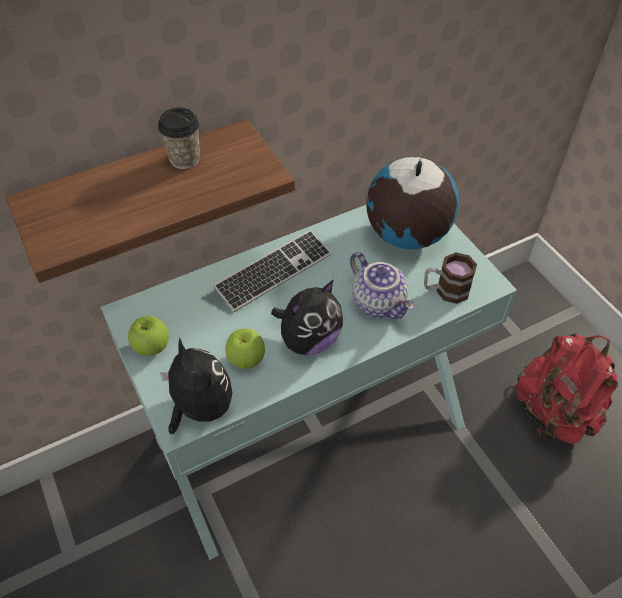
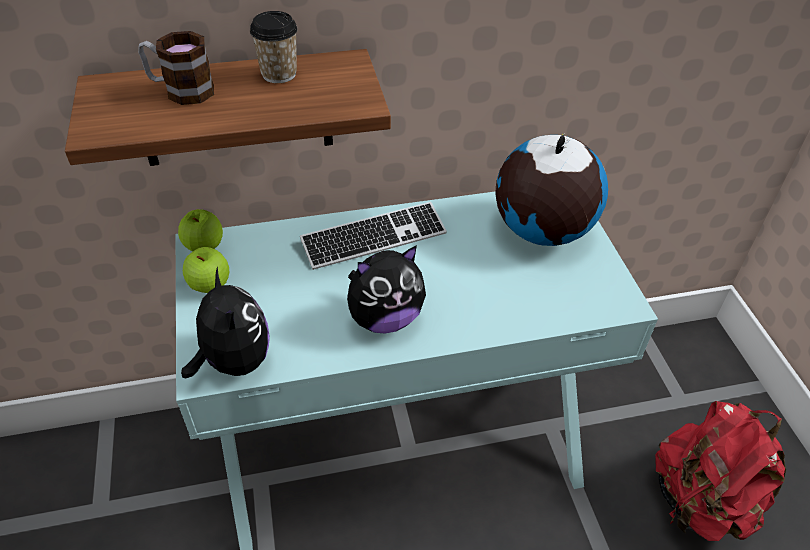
camera: 15 degrees right, 5 degrees down
(246, 360) = (306, 322): apple -> apple (204, 247)
(380, 303) = (482, 297): teapot -> none
(445, 290) = (567, 300): mug -> mug (181, 90)

